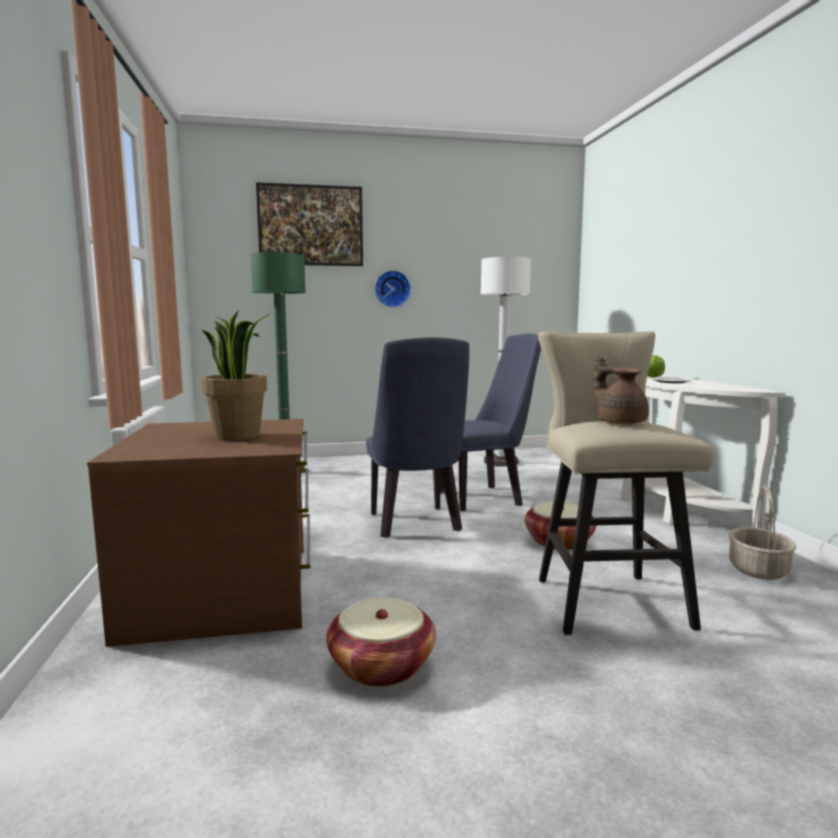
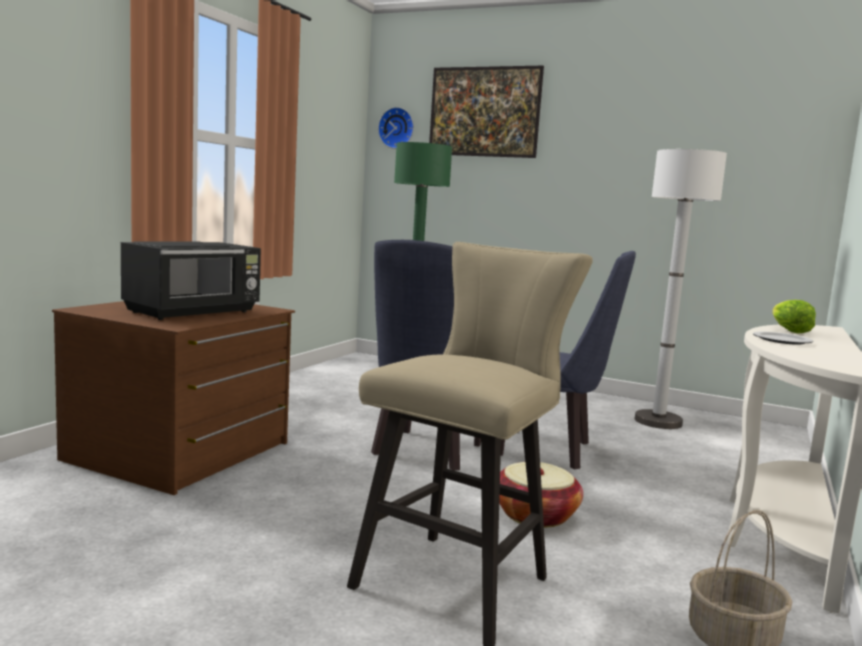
camera: 35 degrees right, 0 degrees up
(238, 436) = (194, 312): potted plant -> black microwave
(381, 665) = (169, 541): basket -> none
(392, 289) = (567, 186): wall clock -> wall clock (397, 128)
(619, 422) = (464, 359): brown teapot -> none

